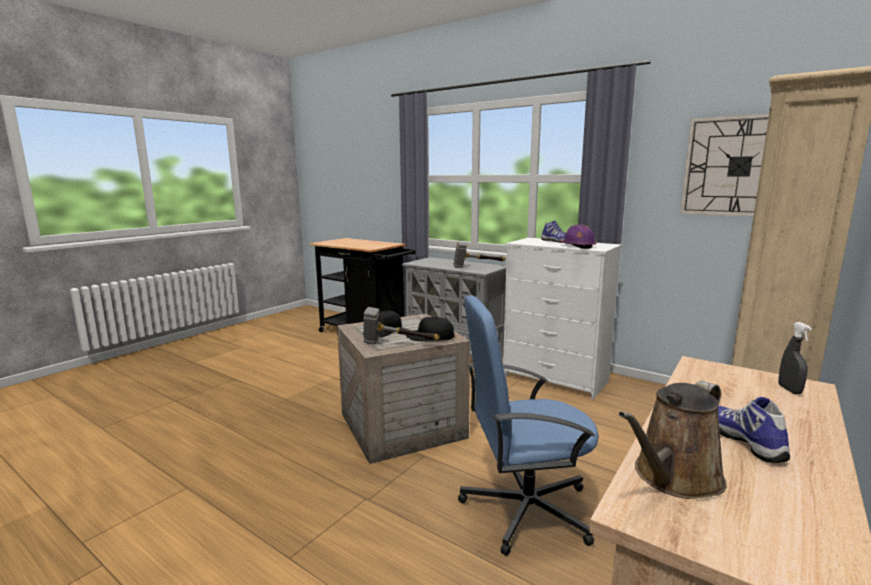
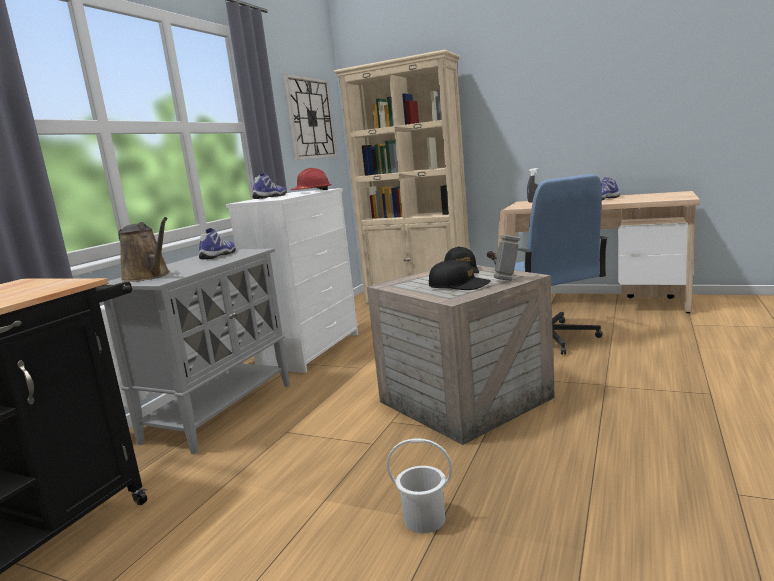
camera: 100 degrees left, 0 degrees up
(291, 395) = (424, 518): none -> white bucket
(477, 267) = (219, 255): hammer -> shoe
(577, 246) = (312, 192): purple hard hat -> red hard hat
(673, 478) = (651, 198): brown watering can -> brown watering can (148, 276)

